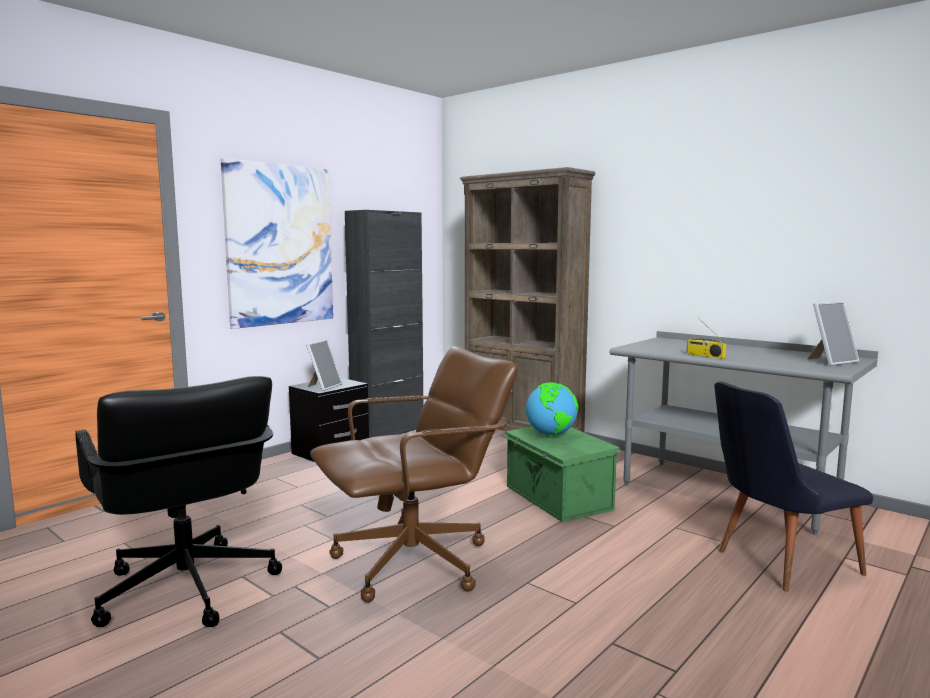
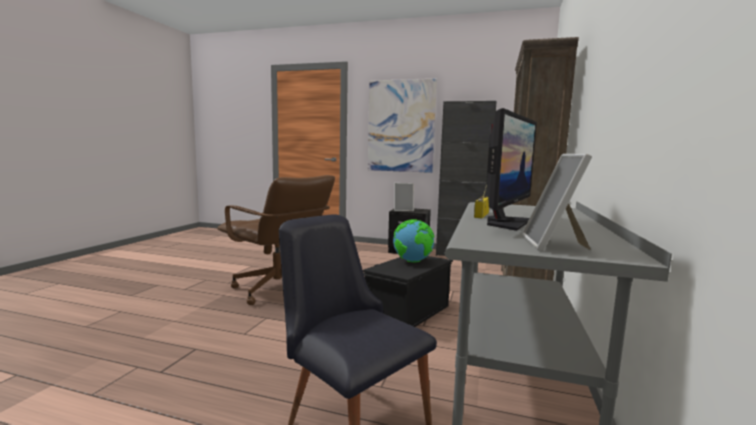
camera: 65 degrees right, 0 degrees up
(186, 589) = (238, 261): black office chair -> none
(557, 498) = (406, 311): green storage box -> black storage box
(746, 357) = (506, 223): none -> monitor
(830, 361) = (554, 245): picture frame -> picture frame turned 60 degrees clockwise

